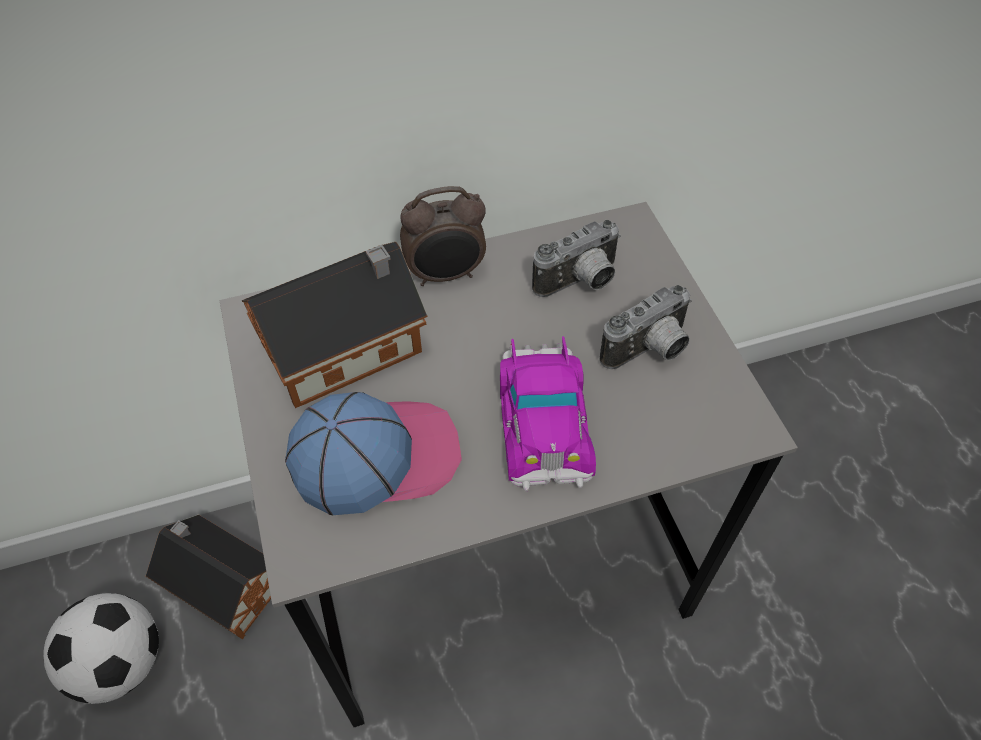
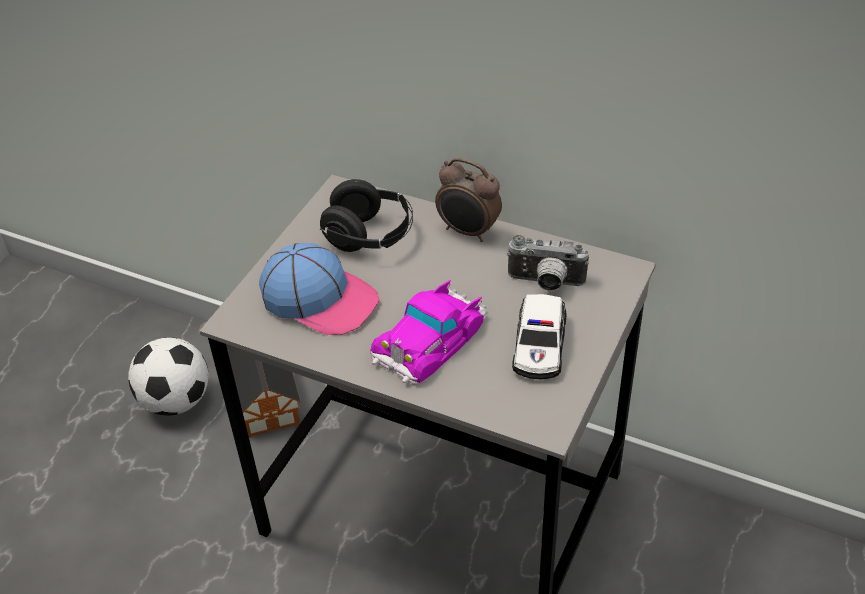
camera: 45 degrees right, 10 degrees down
(348, 346) = (369, 237): toy house -> black headphones
(649, 351) = (539, 346): camera -> toy car

